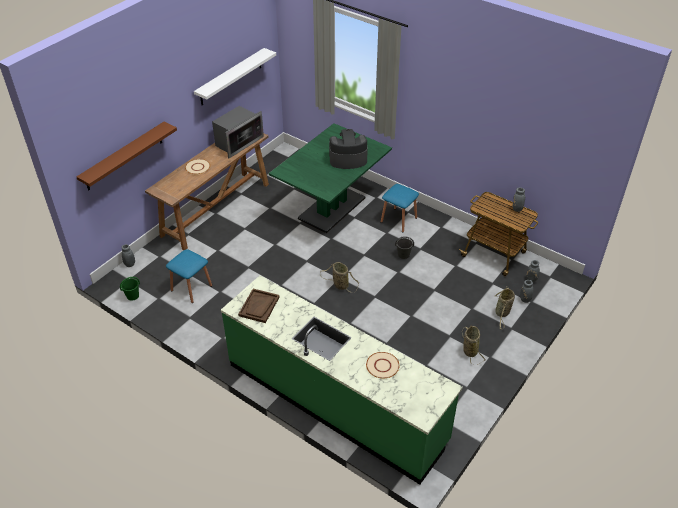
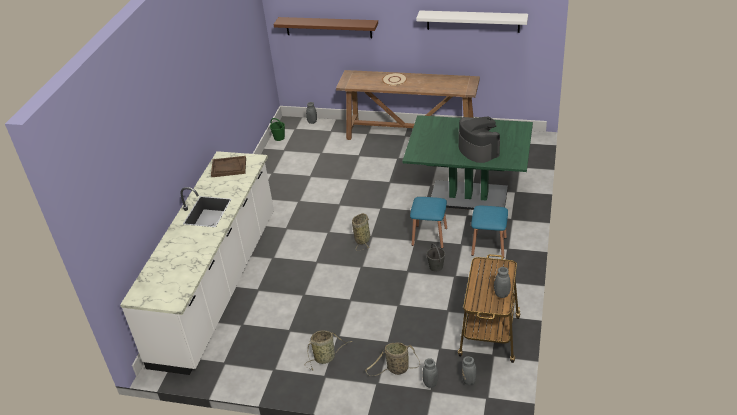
camera: 70 degrees right, 5 degrees down
(191, 288) = (305, 160): blue stool -> blue stool (429, 236)
(238, 142) = (448, 84): microwave -> none
(336, 402) = (218, 286): green counter -> white counter
(382, 366) = (188, 255): beige plate -> none

